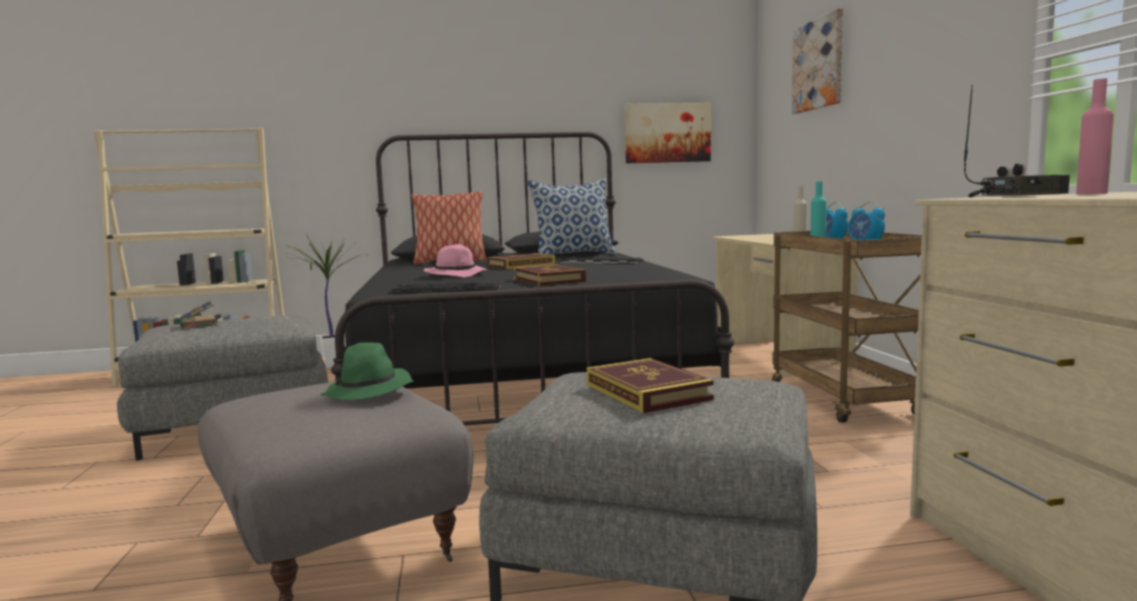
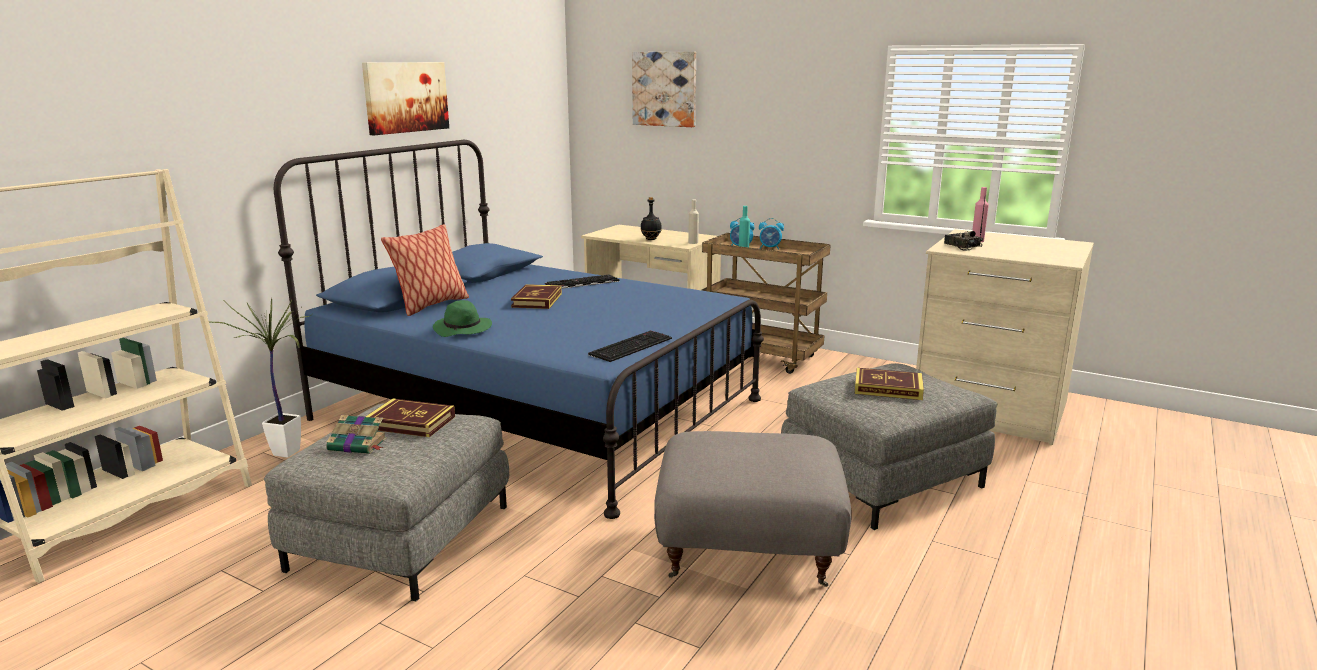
camera: 50 degrees left, 10 degrees up
(369, 392) = (754, 439): green hat -> green hat (463, 329)
(456, 275) = (544, 325): pink hat -> none
(520, 384) = (538, 409): black bed -> blue bed
(549, 280) = (655, 318): book -> book (410, 422)
(574, 256) = (518, 276): pillow -> none
(667, 133) = (513, 134): picture -> picture (406, 97)
(765, 239) = (651, 239): none -> black bottle
(1016, 196) = (961, 246): radio -> radio turned 60 degrees counterclockwise

